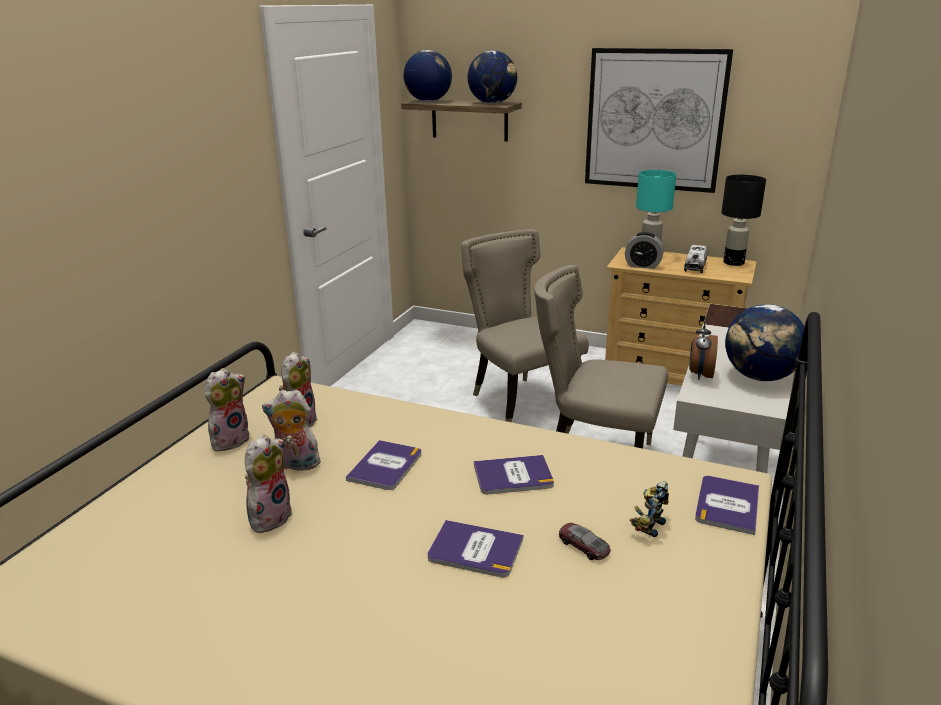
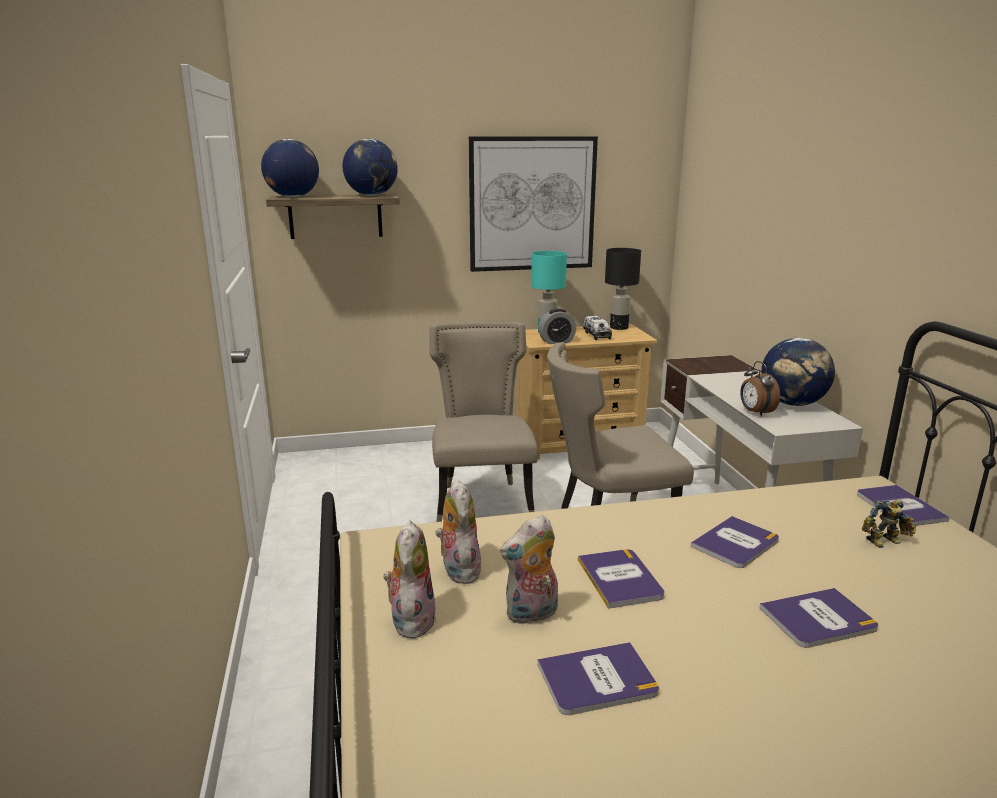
camera: 35 degrees left, 5 degrees down
(270, 516) = (597, 680): plush toy -> book
(519, 400) = (482, 502): beige chair -> beige chair turned 60 degrees clockwise
(583, 546) = (878, 577): toy car -> none
(648, 525) = (886, 542): toy robot -> toy robot turned 105 degrees counterclockwise

